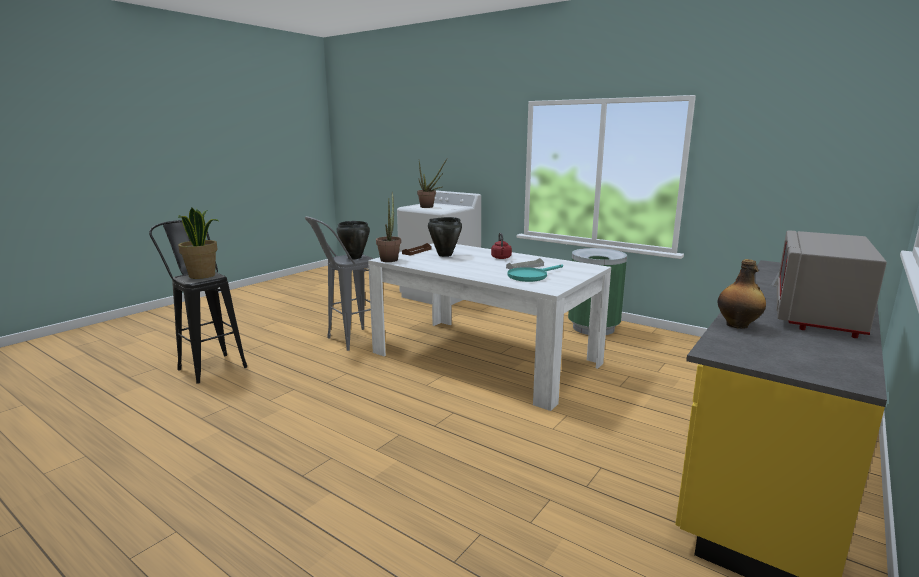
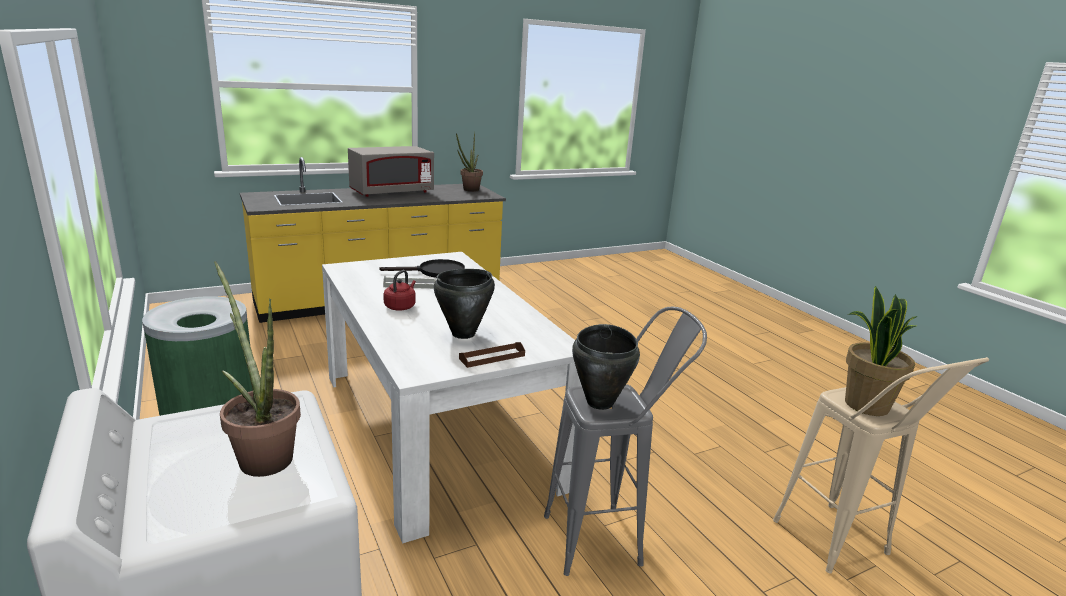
camera: 155 degrees left, 5 degrees up
(208, 365) = (842, 549): black stool -> beige stool
(390, 259) = (556, 345): potted plant -> potted plant (469, 190)
(531, 276) = (435, 272): turquoise frying pan -> black frying pan
(738, 325) = (447, 197): bottle -> none

